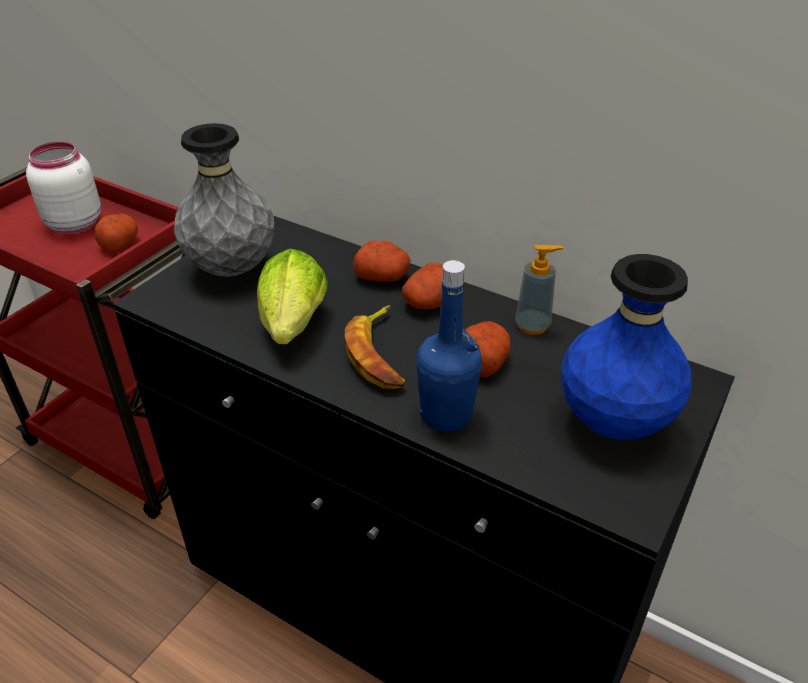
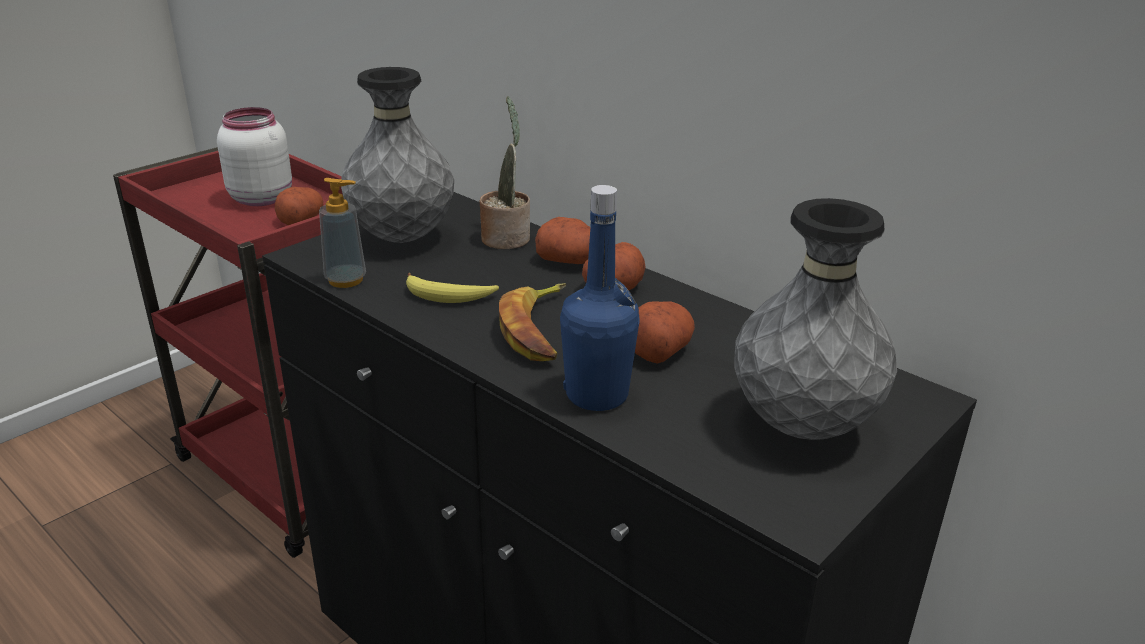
camera: 10 degrees right, 10 degrees down
(292, 328) = (448, 296): lettuce -> banana
(322, 257) = (506, 237): none -> potted plant
(532, 325) = (731, 323): soap dispenser -> soap dispenser (346, 280)
(613, 423) = (802, 427): blue vase -> grey vase

